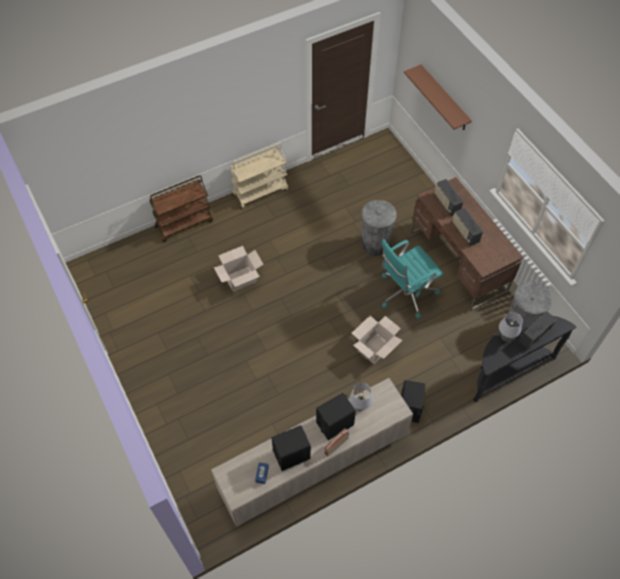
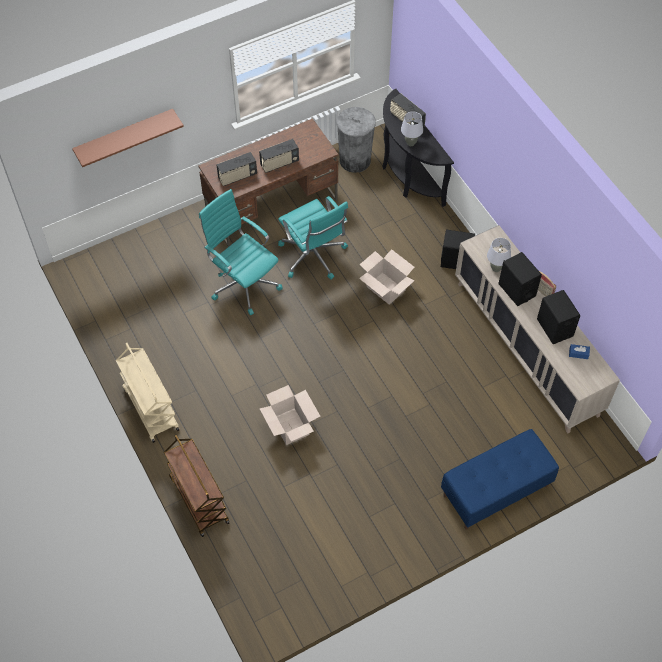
camera: 90 degrees left, 0 degrees up
(170, 427) = (495, 491): none -> blue bench
(375, 244) = (244, 283): grey trash can -> turquoise office chair

